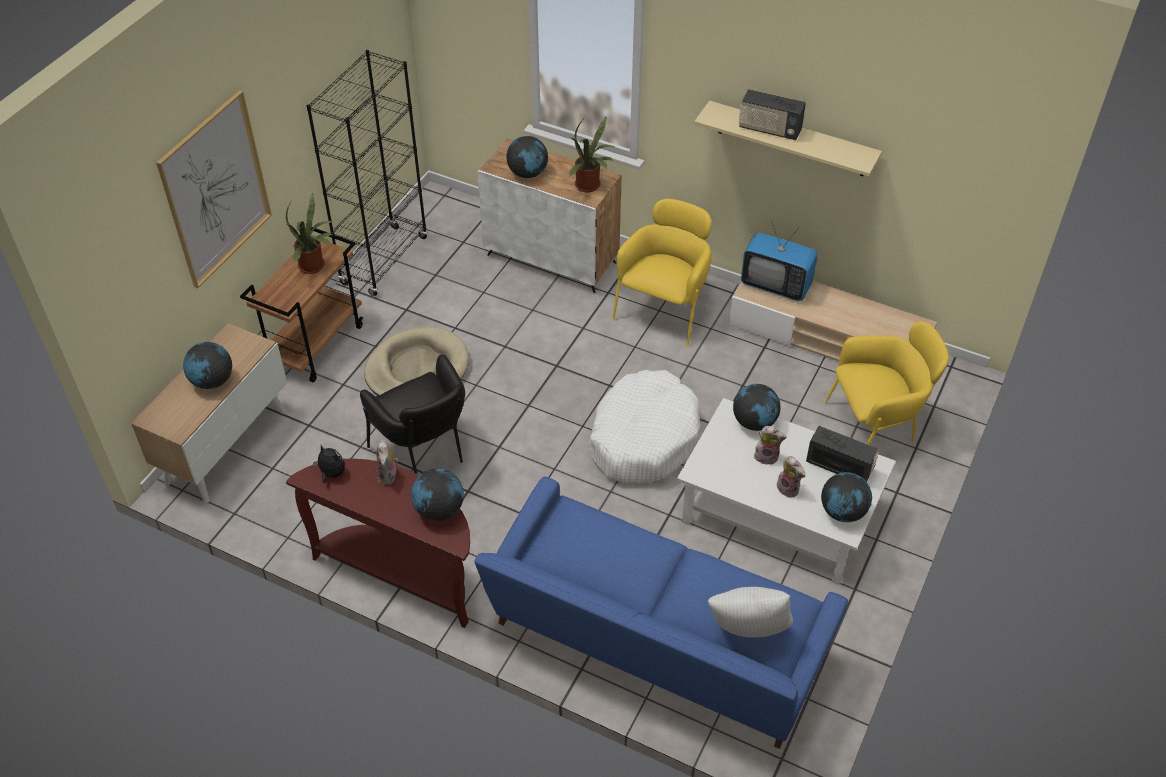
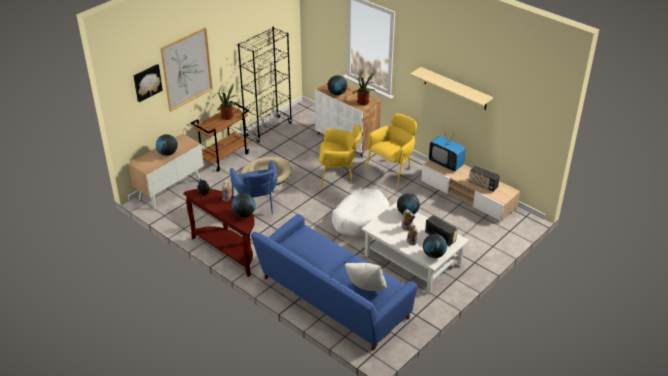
camera: 15 degrees right, 10 degrees down
(141, 244) = (147, 82): none -> picture
(425, 453) = (257, 207): black armchair -> blue armchair
(769, 130) = (443, 81): radio -> radio (483, 185)
(875, 428) = (475, 235): yellow armchair -> yellow armchair (338, 175)

